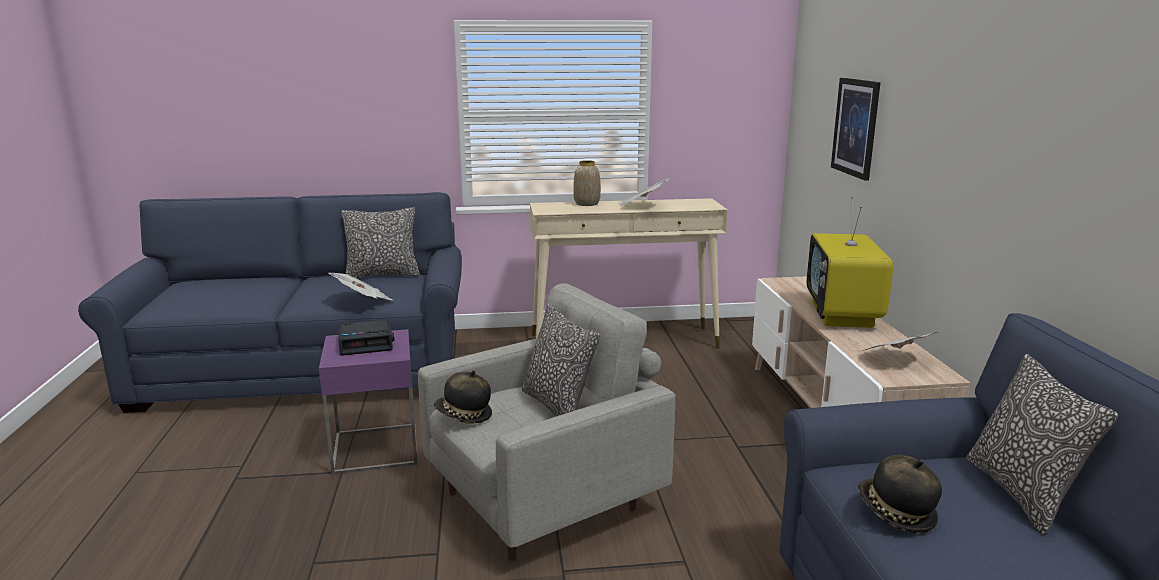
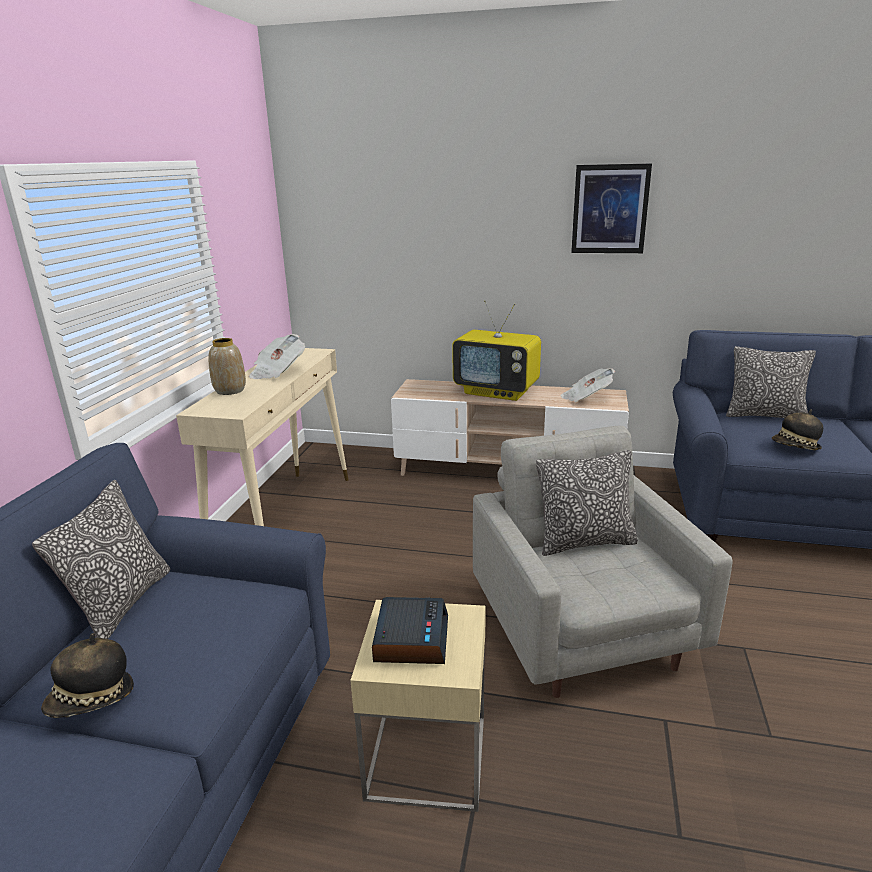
camera: 70 degrees left, 5 degrees up
(363, 301) = (239, 630): newspaper -> none
(376, 448) = (427, 756): purple side table -> beige side table
(463, 416) = (600, 596): hat -> hat (92, 700)
(855, 127) = (422, 248): picture -> picture (610, 209)

